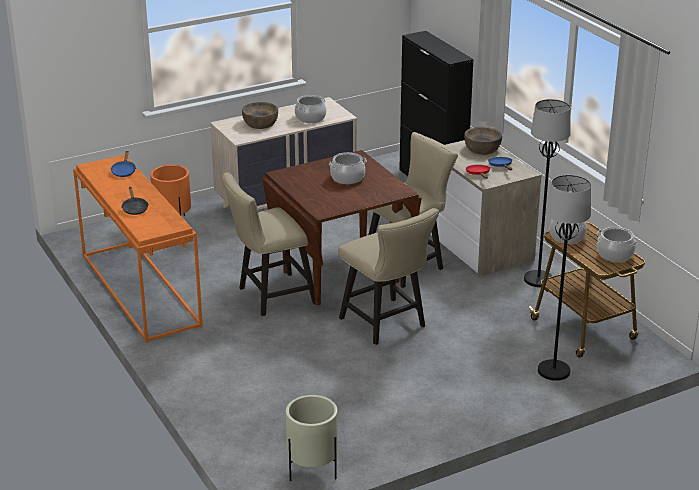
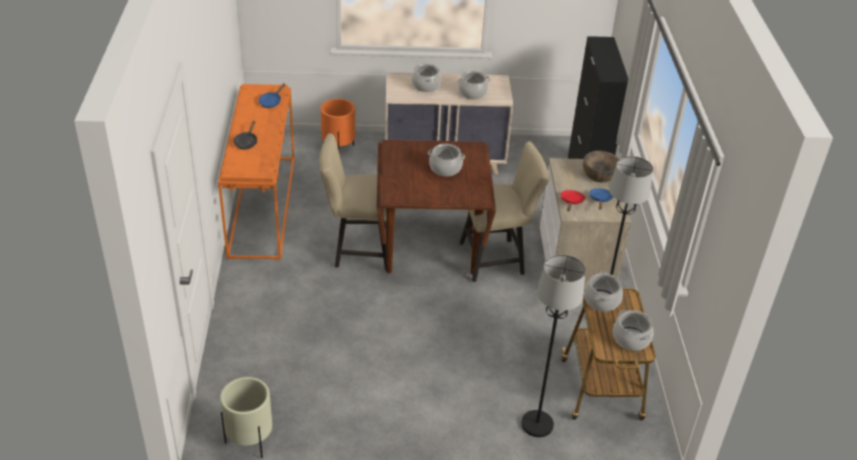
camera: 25 degrees right, 10 degrees up
(260, 123) = (425, 86): brown bowl -> cooking pot
(387, 324) = (429, 315): beige chair -> none

